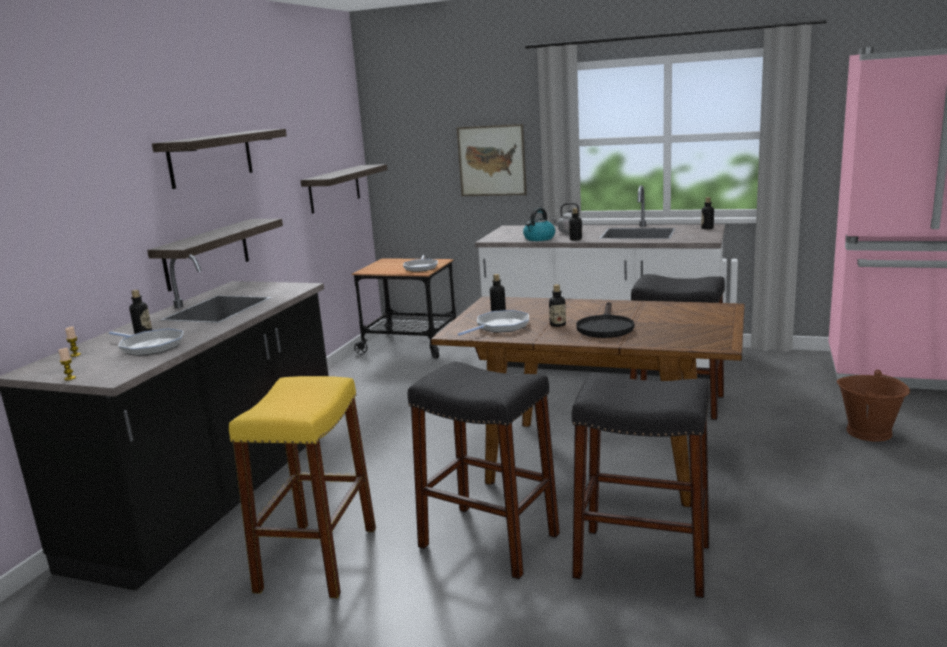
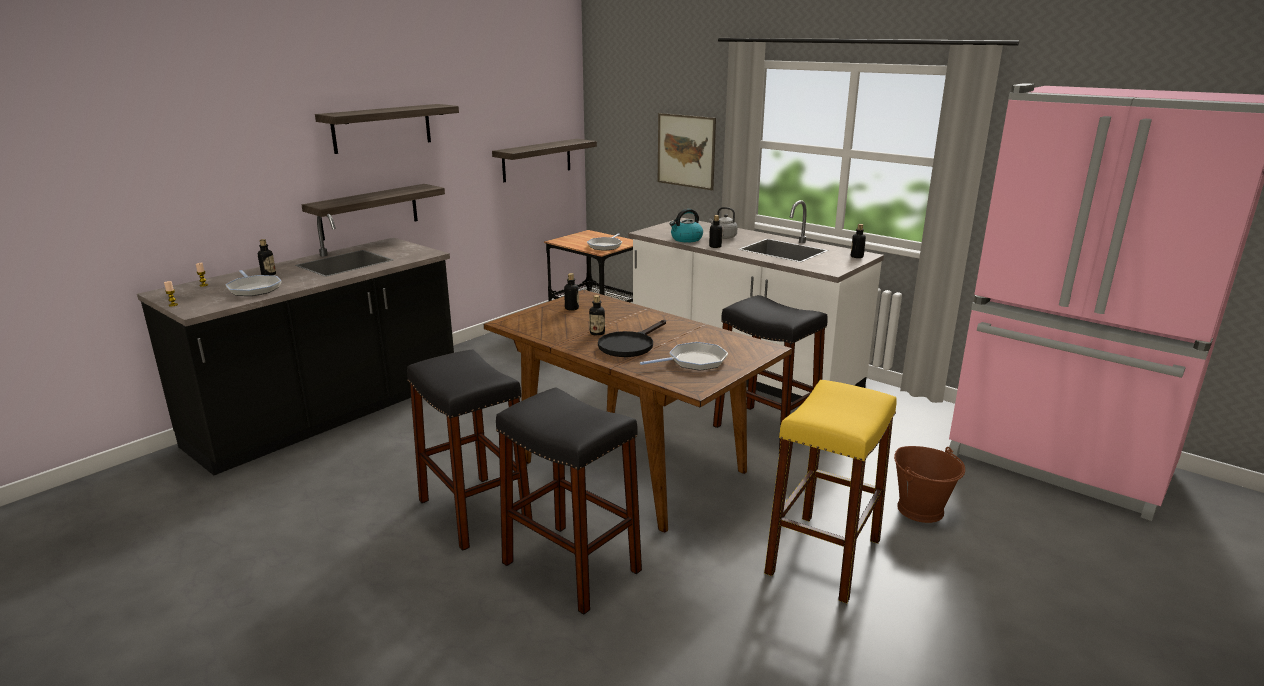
camera: 20 degrees right, 5 degrees up
(317, 559) = (343, 488): yellow stool -> yellow stool (823, 556)
(500, 327) = (550, 324): frying pan -> frying pan (694, 361)

